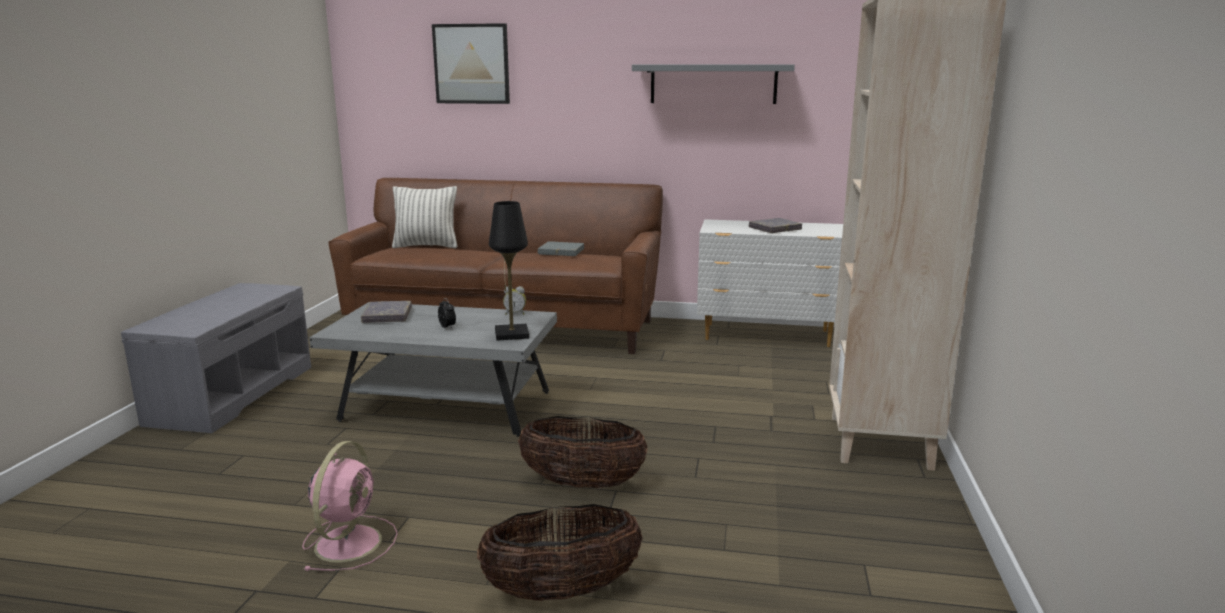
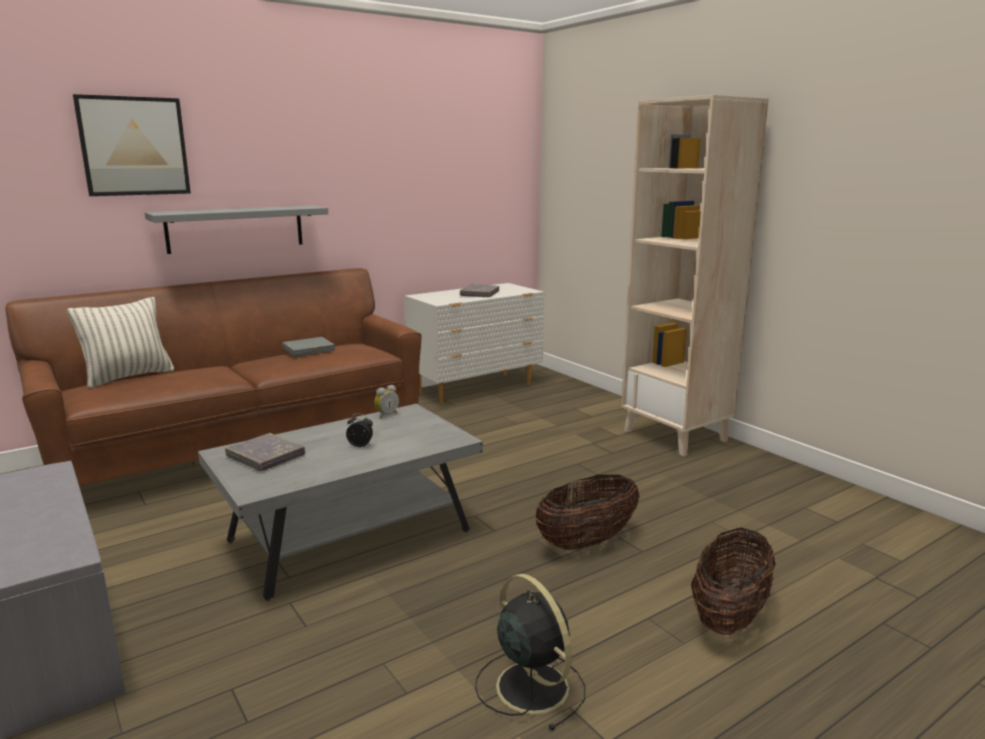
camera: 45 degrees left, 0 degrees up
(350, 541) = (530, 685): pink fan -> black fan
(511, 334) = (435, 432): black table lamp -> none
(713, 84) = (400, 167): grey shelf -> grey shelf (236, 228)

